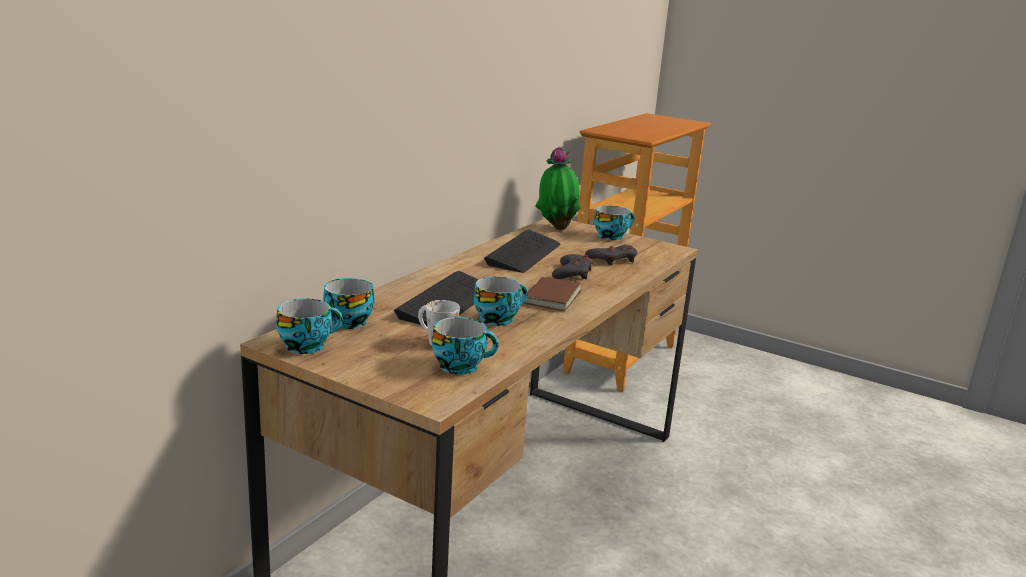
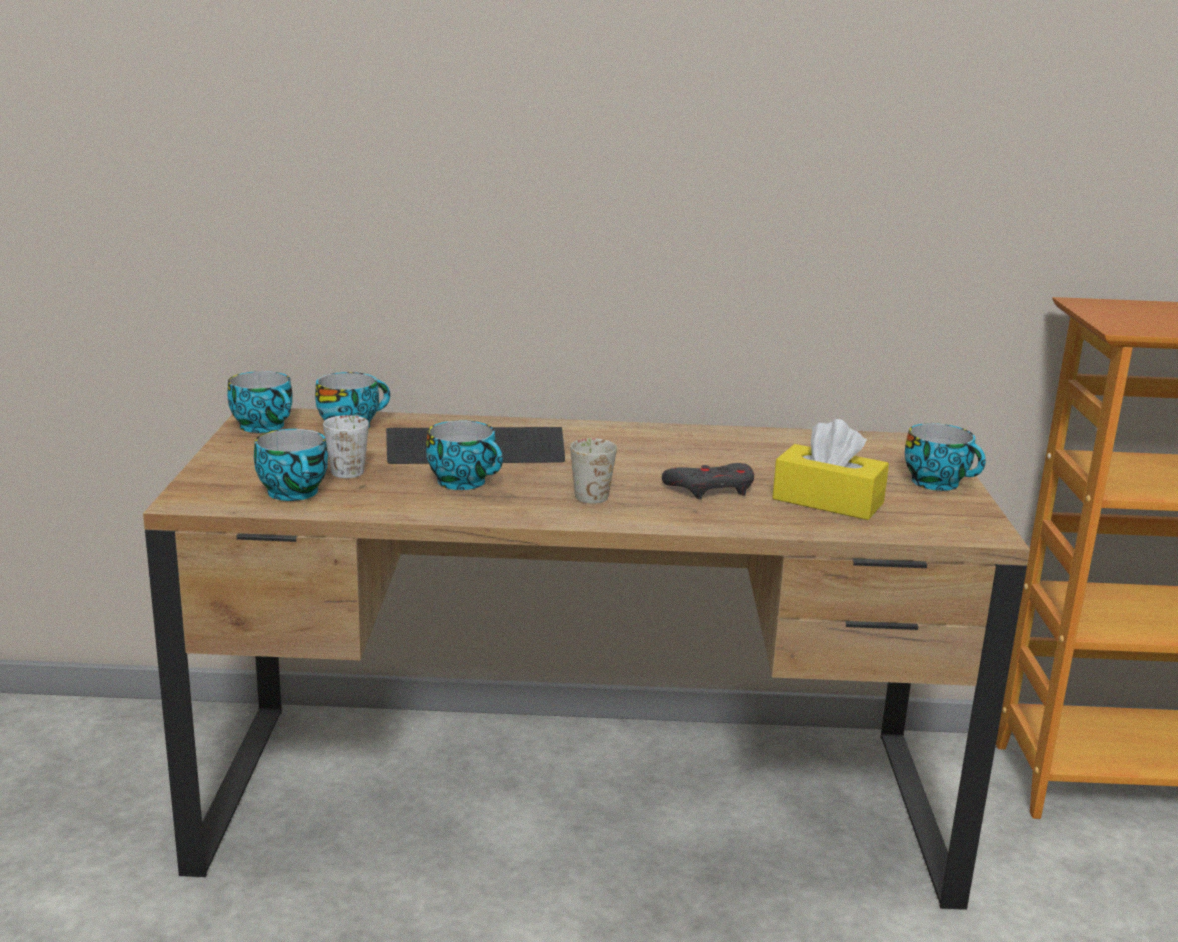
camera: 60 degrees right, 0 degrees up
(523, 254) = (730, 451): keyboard -> none
(550, 297) = (589, 493): brown book -> white mug
(556, 228) = (891, 447): potted plant -> none
(613, 259) = (828, 501): grey game controller -> yellow tissue box

